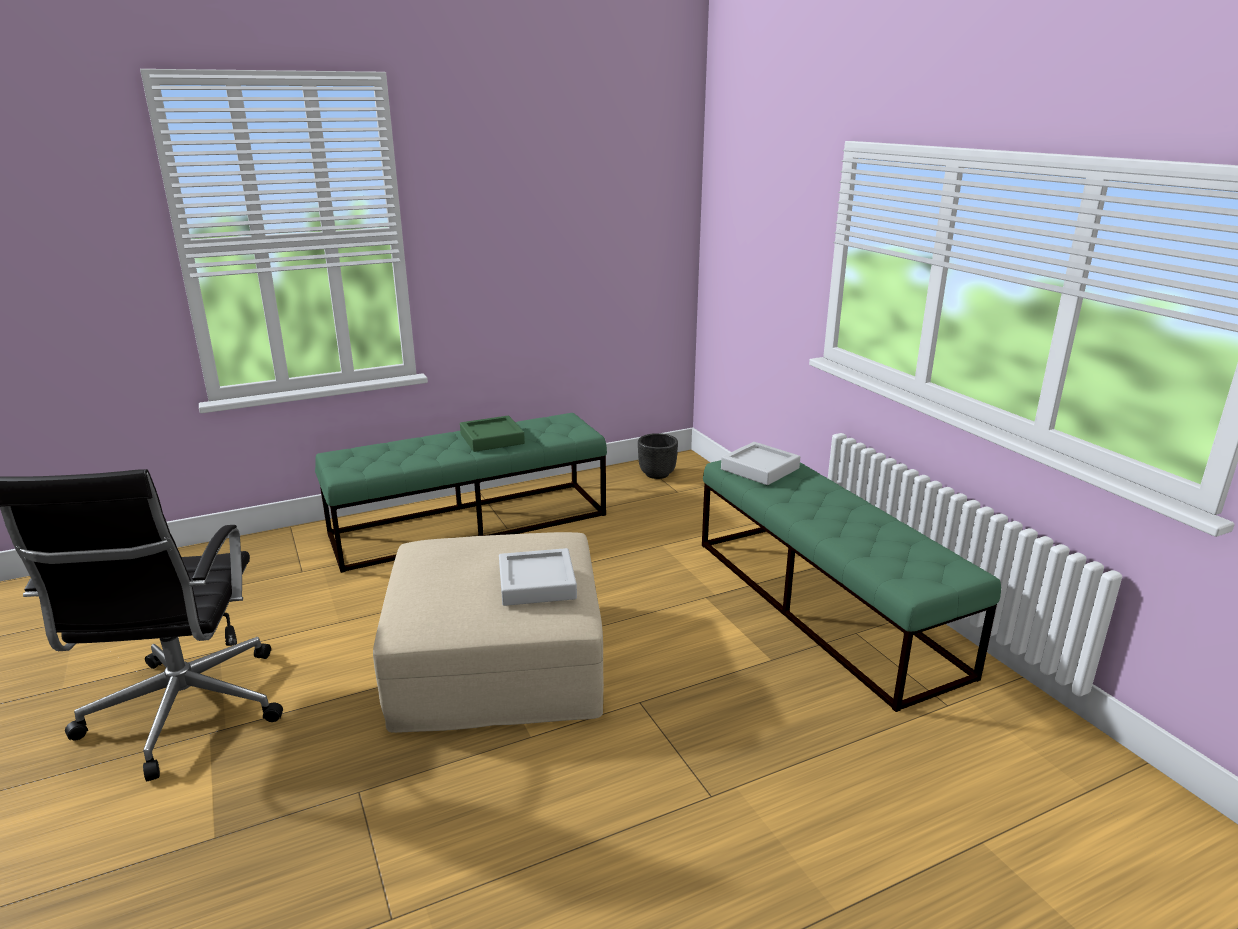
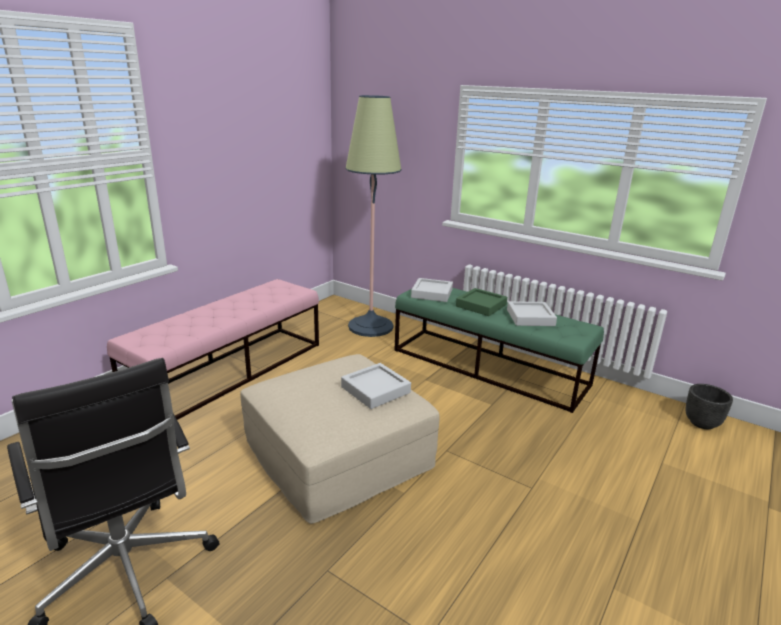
camera: 30 degrees left, 0 degrees up
(470, 524) = (230, 371): green bench -> pink bench
(492, 439) = (242, 305): green tray -> green tray (481, 305)
(657, 474) = (327, 313): black planter -> black planter (701, 423)
(700, 505) = (370, 326): none -> floor lamp
(877, 536) = (530, 318): none -> grey tray

